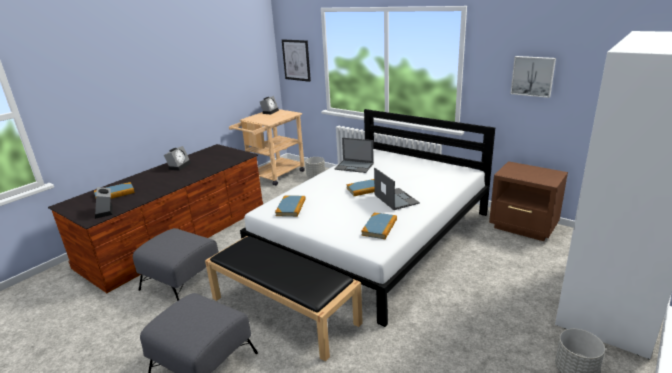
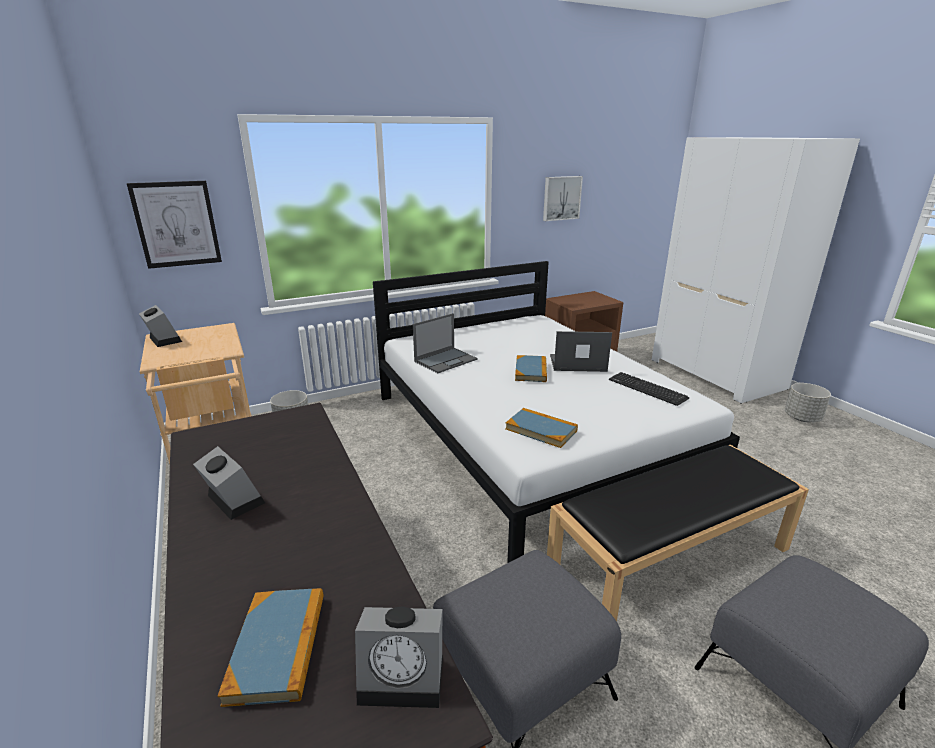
camera: 65 degrees left, 0 degrees up
(379, 227) = (647, 389): book -> keyboard

